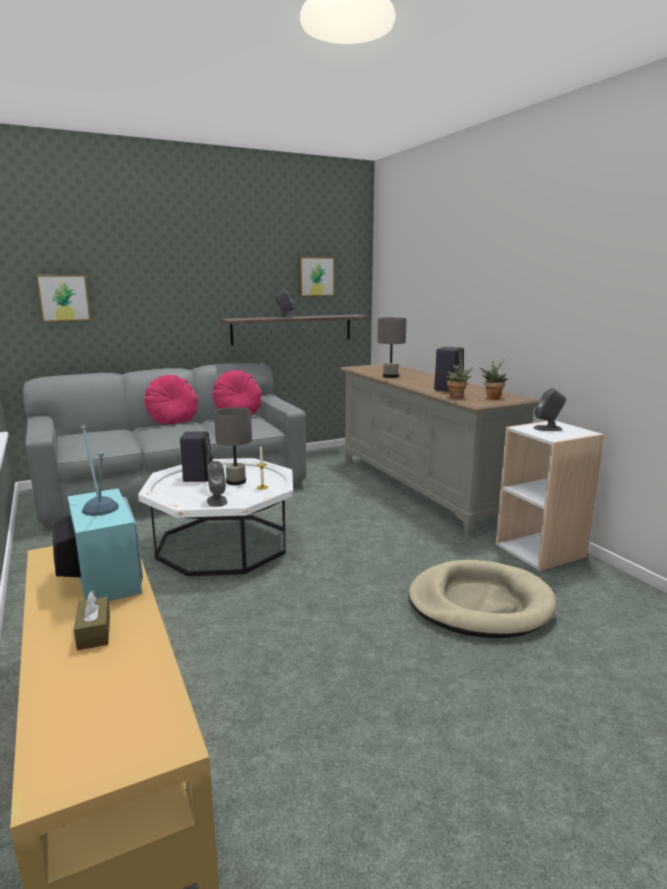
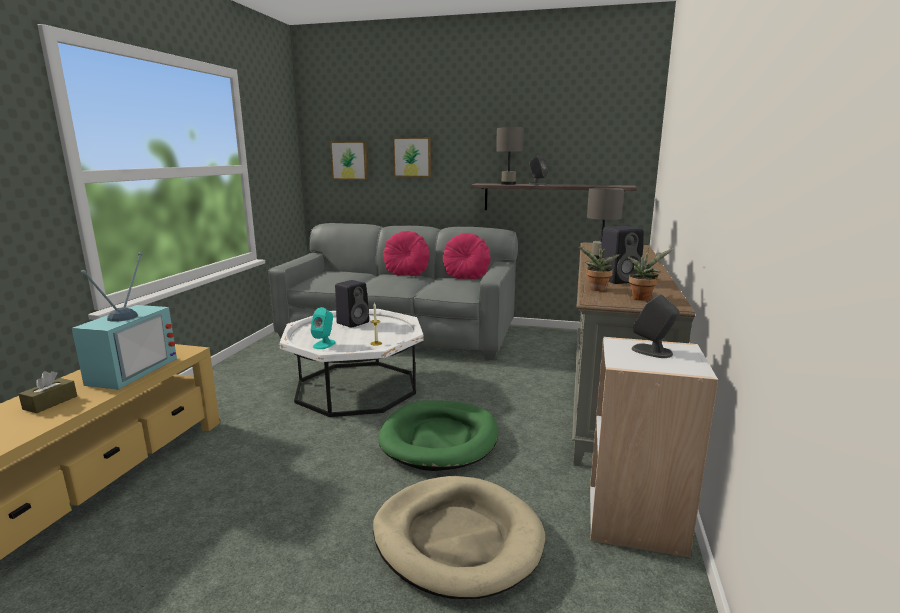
camera: 40 degrees right, 0 degrees up
(217, 501) = (324, 344): grey speaker -> turquoise speaker
(235, 481) = (368, 333): grey table lamp -> grey table lamp (508, 184)
(315, 276) = (584, 141): picture -> picture (412, 157)
(363, 554) = (440, 439): none -> green dog bed

